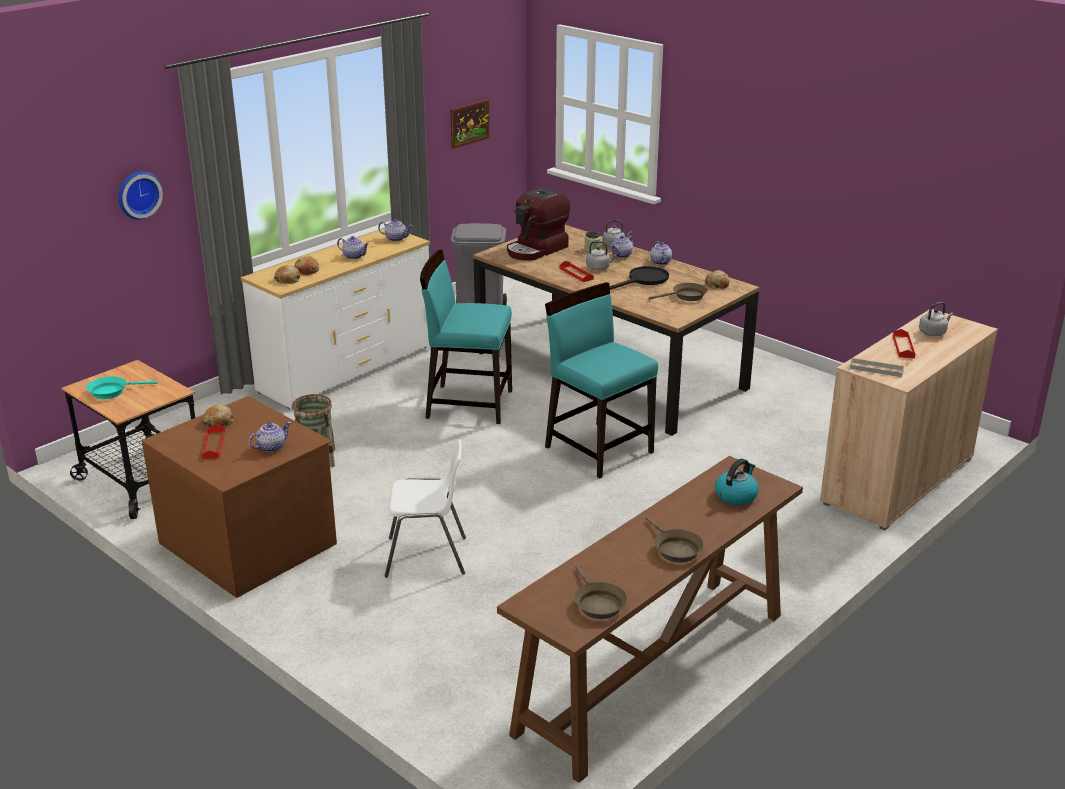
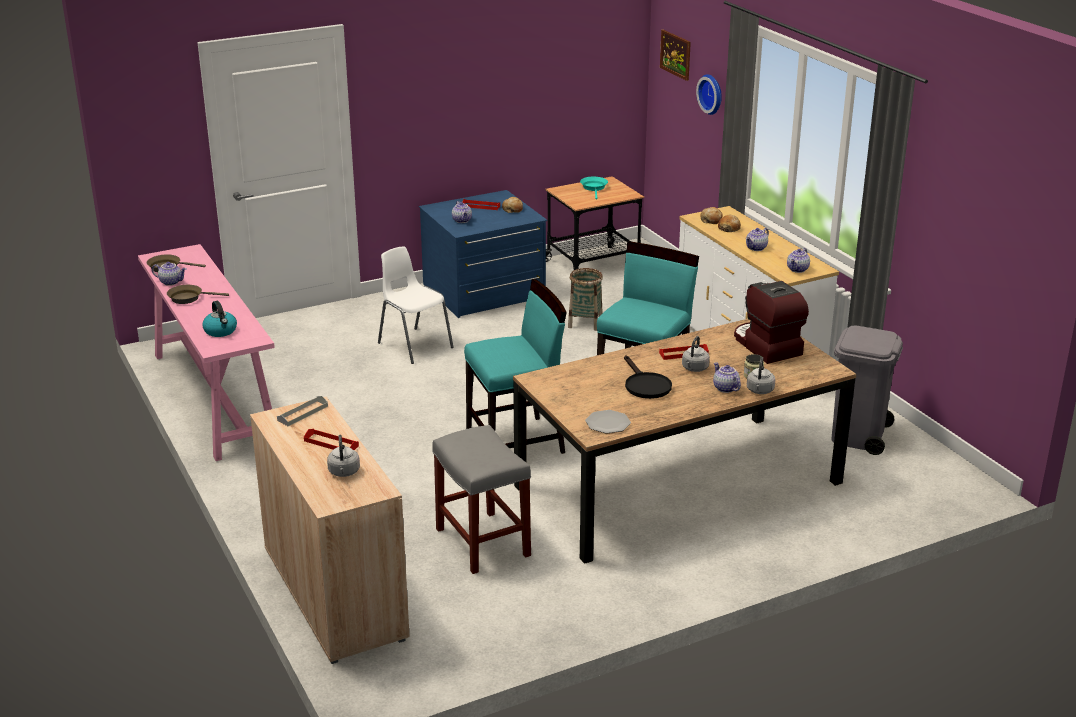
camera: 110 degrees right, 0 degrees up
(250, 542) = (484, 292): brown dresser -> blue dresser
(427, 557) = (414, 345): white chair -> white chair turned 120 degrees clockwise
(469, 123) = (975, 249): picture -> picture (675, 54)
(652, 673) = (213, 397): brown console table -> pink console table
(660, 262) = (693, 405): teapot -> teapot (171, 282)
(686, 296) = (586, 398): brown frying pan -> none
(717, 284) = (608, 423): bread -> plate
(764, 433) = (481, 541): none -> grey stool

